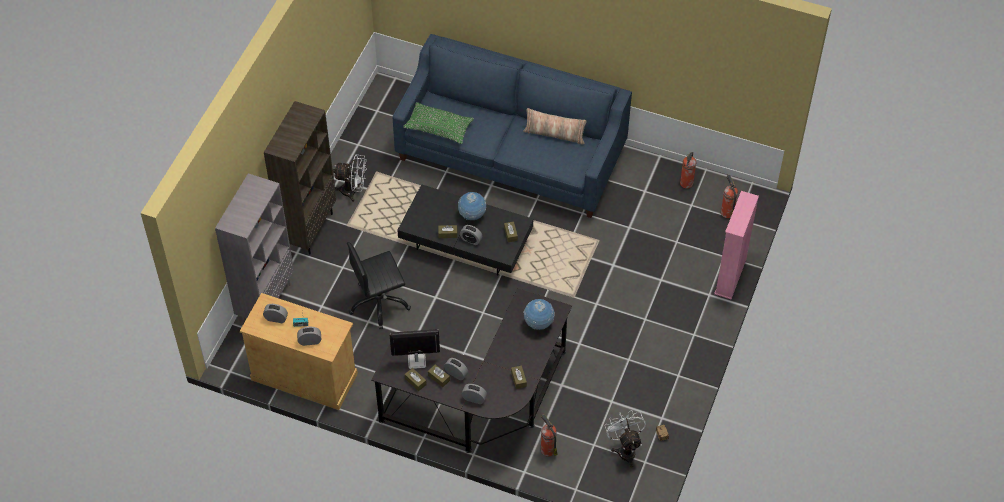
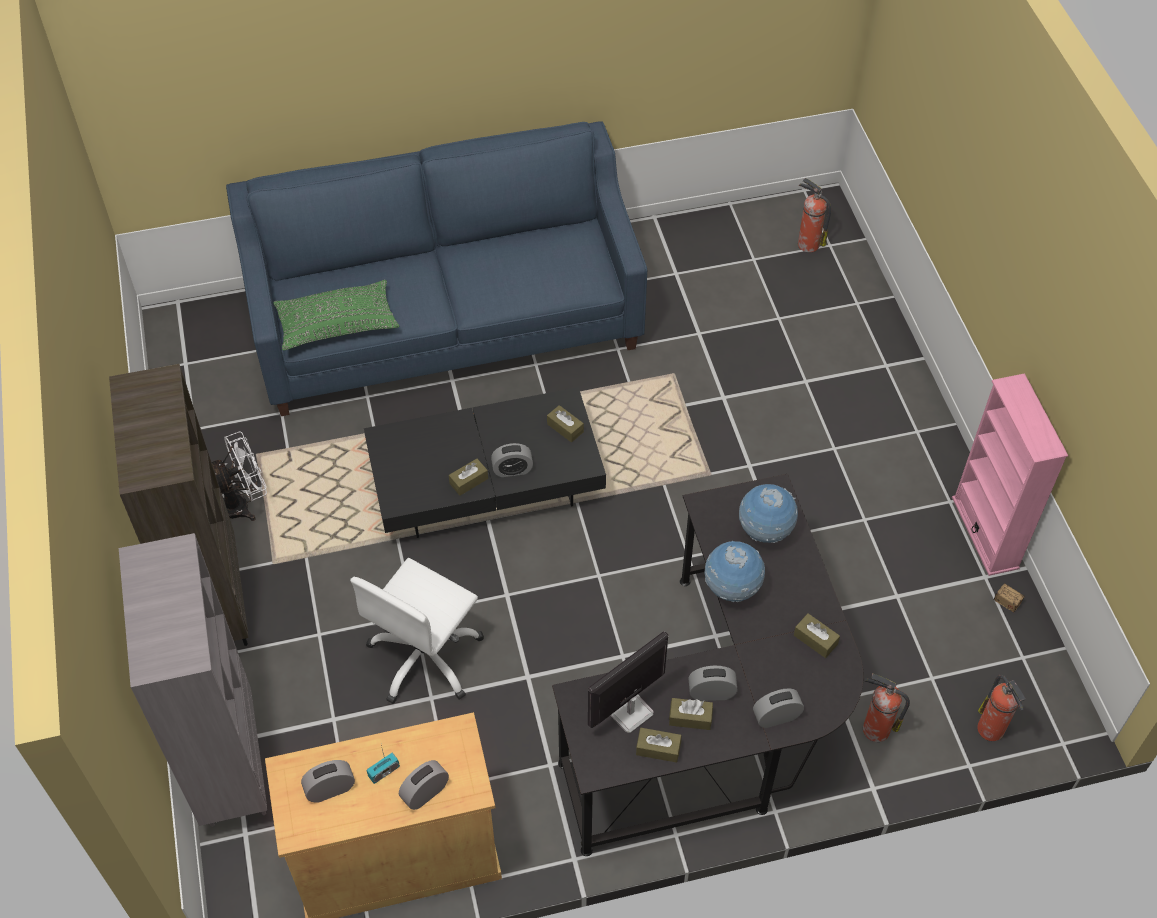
camera: 35 degrees left, 0 degrees up
(379, 303) = (426, 657): black office chair -> white office chair
(472, 215) = (483, 432): globe -> globe (732, 589)
(554, 134) = (522, 244): pillow -> none
(625, 449) = (980, 656): white fan -> none
(686, 184) = (722, 235): fire extinguisher -> fire extinguisher (991, 730)
(730, 276) = (890, 325): pink bookcase -> pink bookcase (985, 532)

